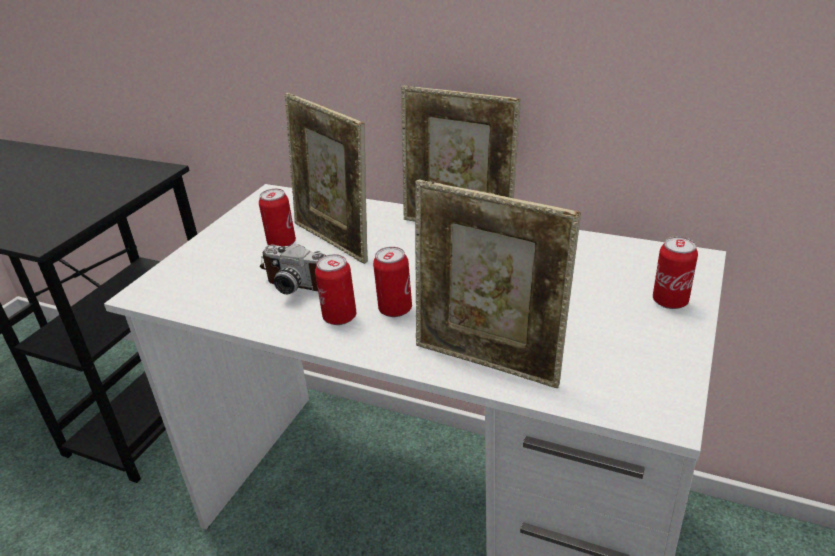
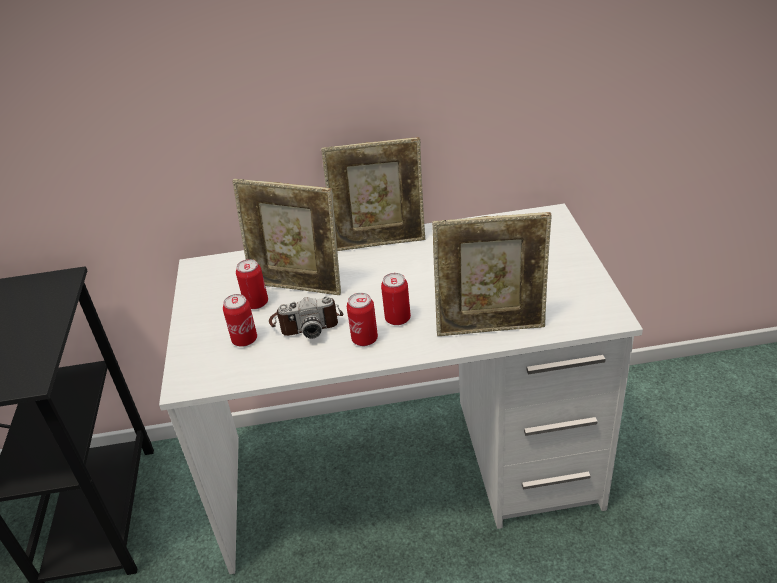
camera: 30 degrees left, 5 degrees up
(670, 301) = (560, 248): can -> can (245, 340)

